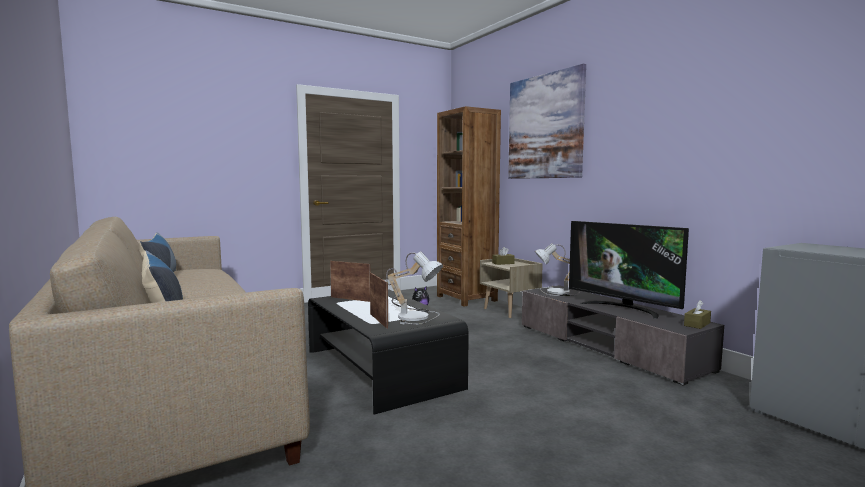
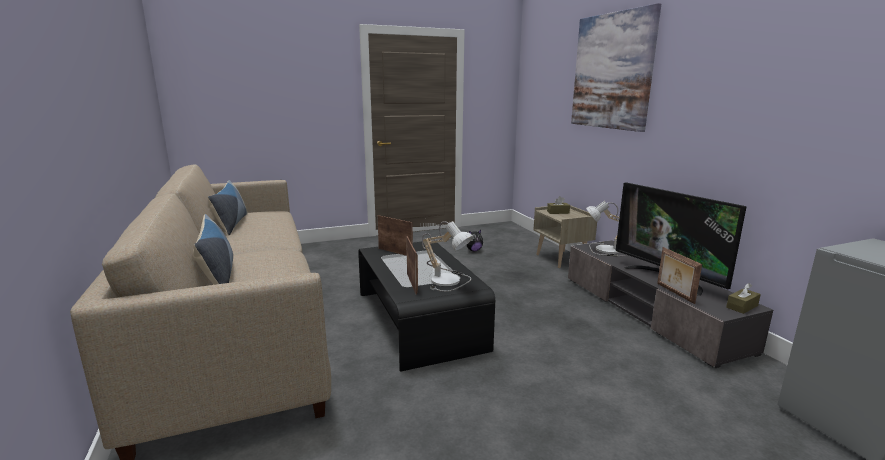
camera: 10 degrees right, 10 degrees up
(466, 298) = (522, 240): brown bookcase -> none
(633, 318) = (674, 293): none -> picture frame

